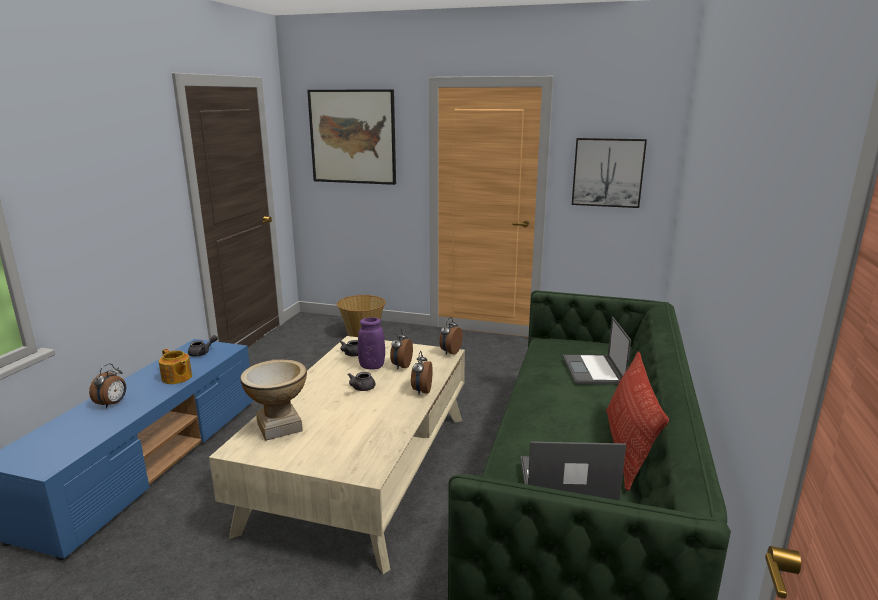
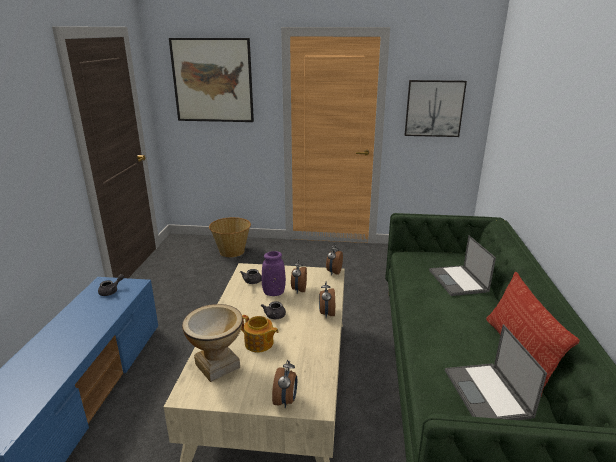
camera: 10 degrees left, 5 degrees up
(112, 404) = (43, 356): alarm clock -> alarm clock (286, 400)
(177, 378) = (97, 321): teapot -> teapot (259, 343)
(565, 480) = (488, 394): laptop -> laptop turned 90 degrees counterclockwise

